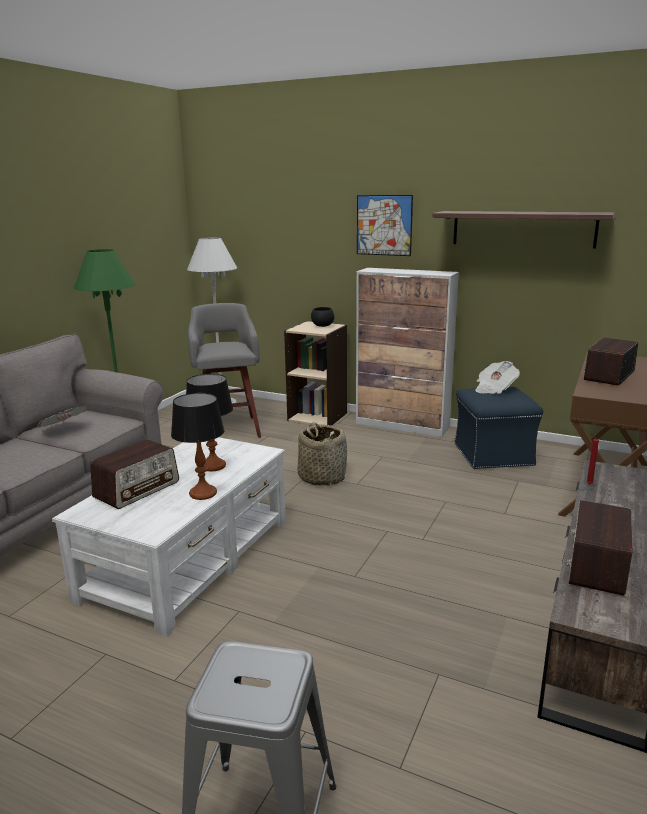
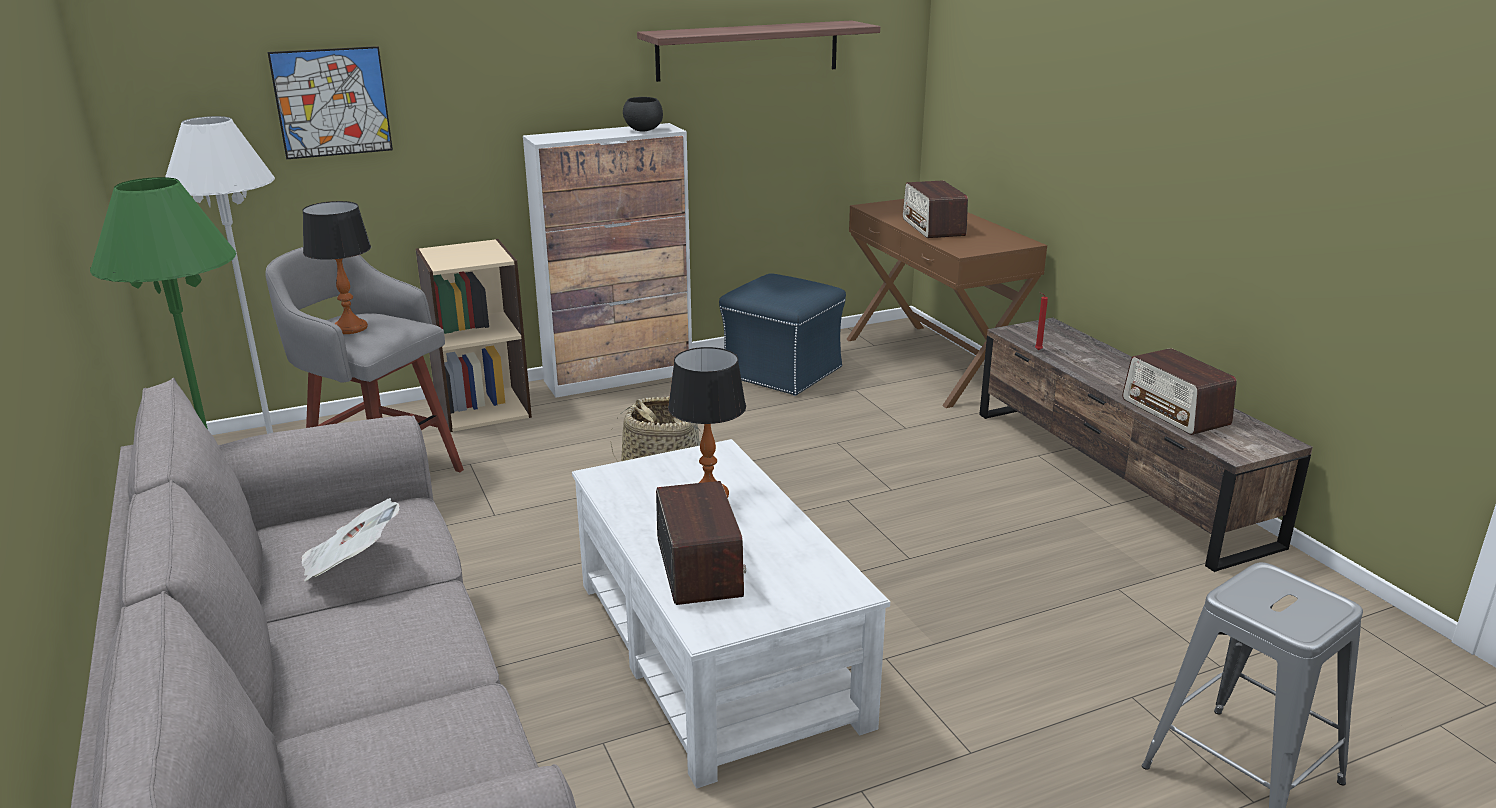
camera: 50 degrees left, 5 degrees up
(202, 493) = (782, 527): table lamp -> table lamp (349, 328)
(322, 326) = (470, 250): black bowl -> black bowl (643, 130)
(384, 225) = (542, 61): picture -> picture (332, 102)
(494, 389) = (765, 282): newspaper -> none

